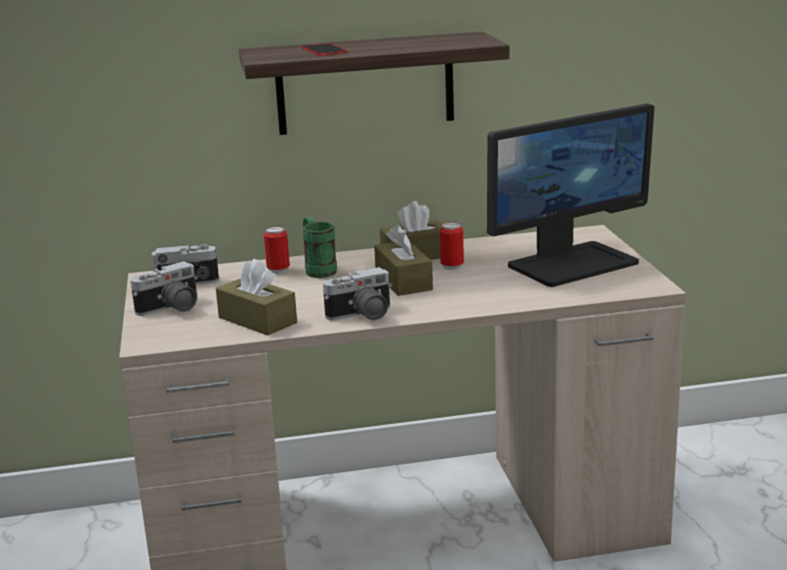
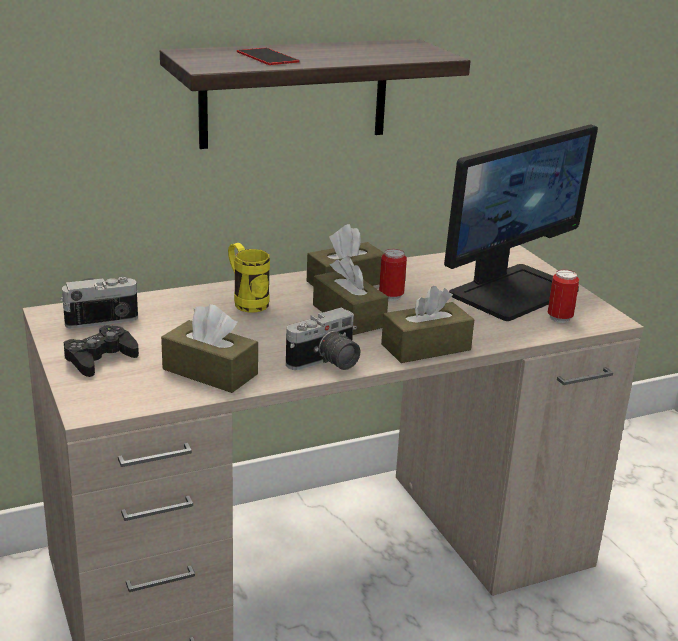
camera: 15 degrees left, 5 degrees up
(171, 309) = (100, 358): camera -> black game controller
(278, 270) = (201, 303): can -> can (559, 318)
(318, 270) = (246, 301): green mug -> yellow mug
(460, 306) = (426, 347): none -> brown tissue box

